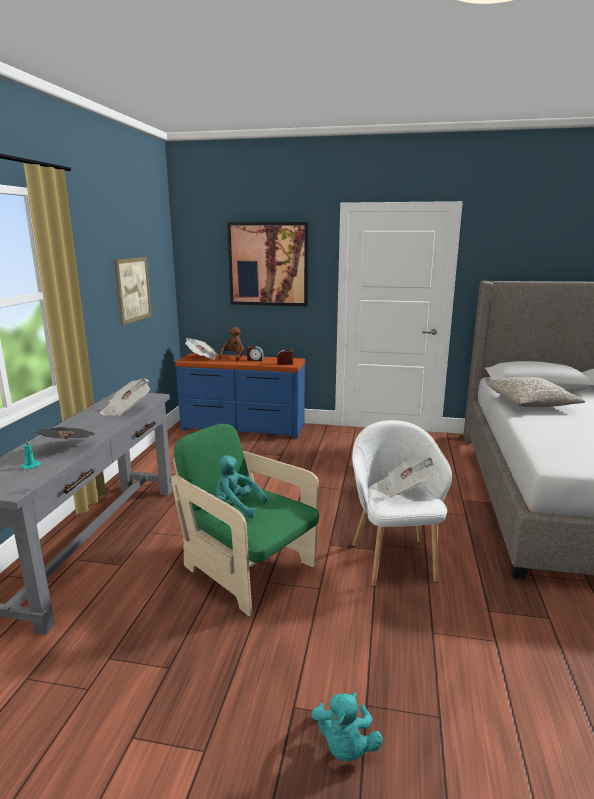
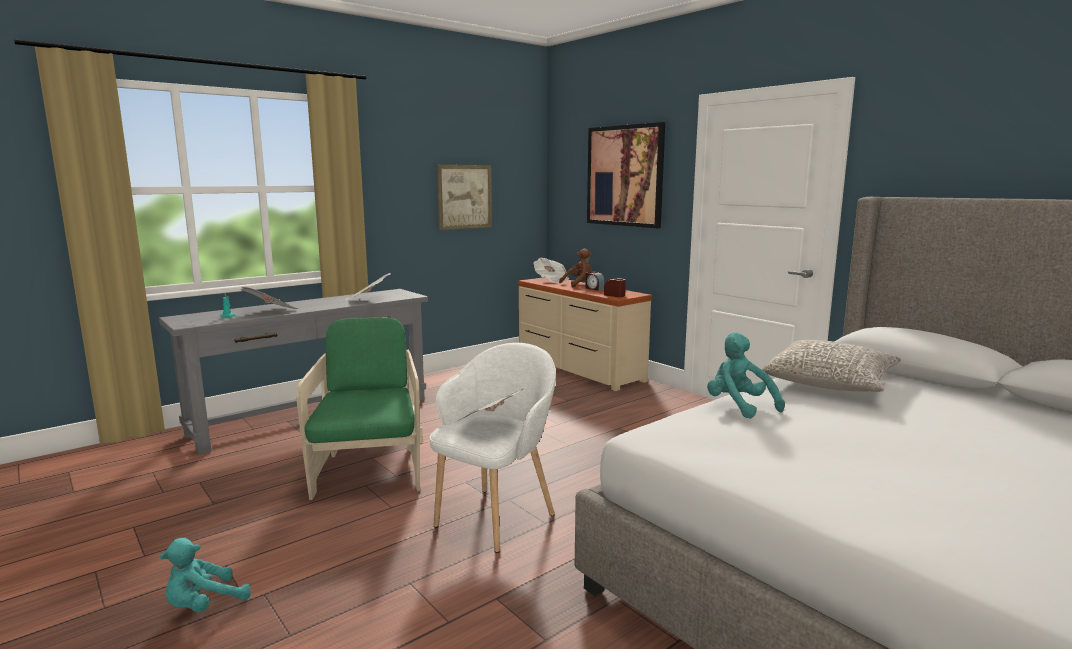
camera: 40 degrees right, 5 degrees down
(236, 507) = (354, 397): turquoise plush toy -> turquoise plush toy (739, 406)
(242, 428) = (578, 369): blue dresser -> beige dresser

